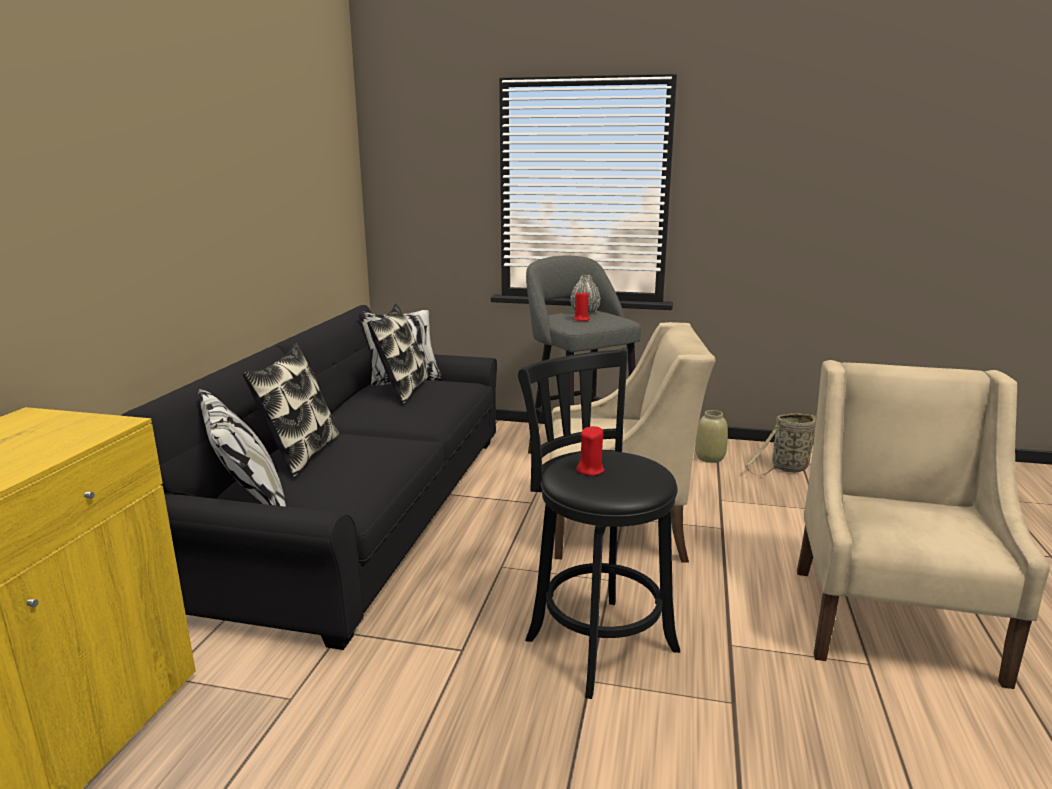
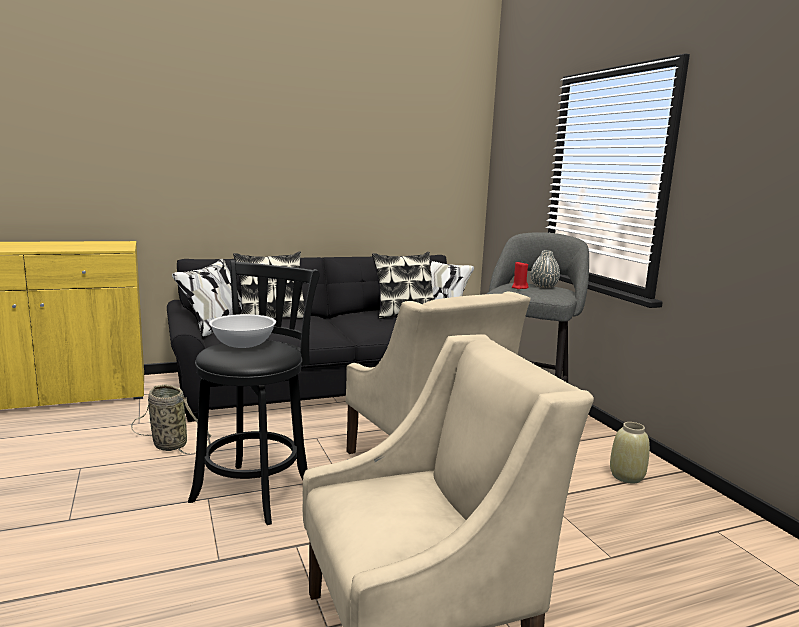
camera: 55 degrees right, 5 degrees down
(590, 470) = (243, 345): red candle -> white bowl
(787, 468) = (684, 524): basket -> basket (168, 444)

